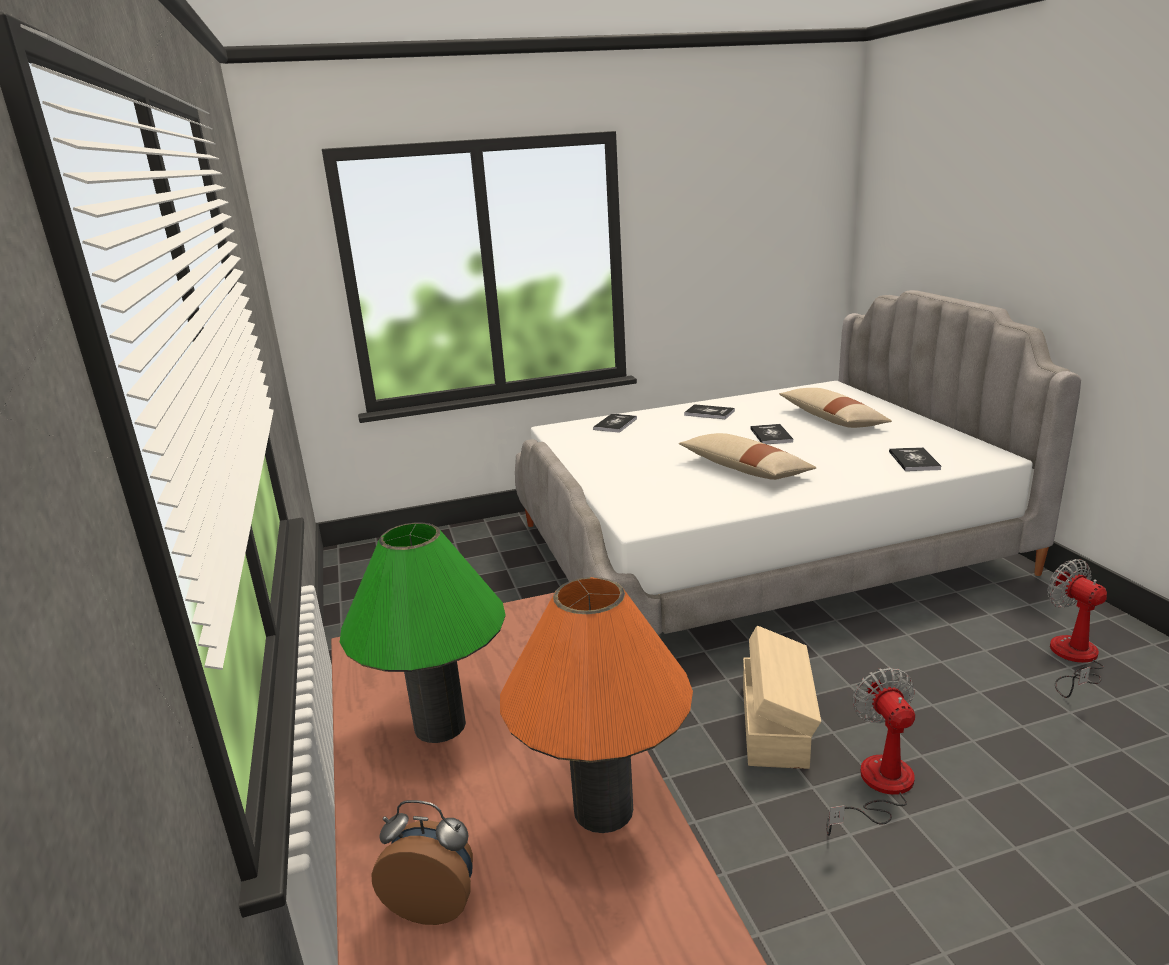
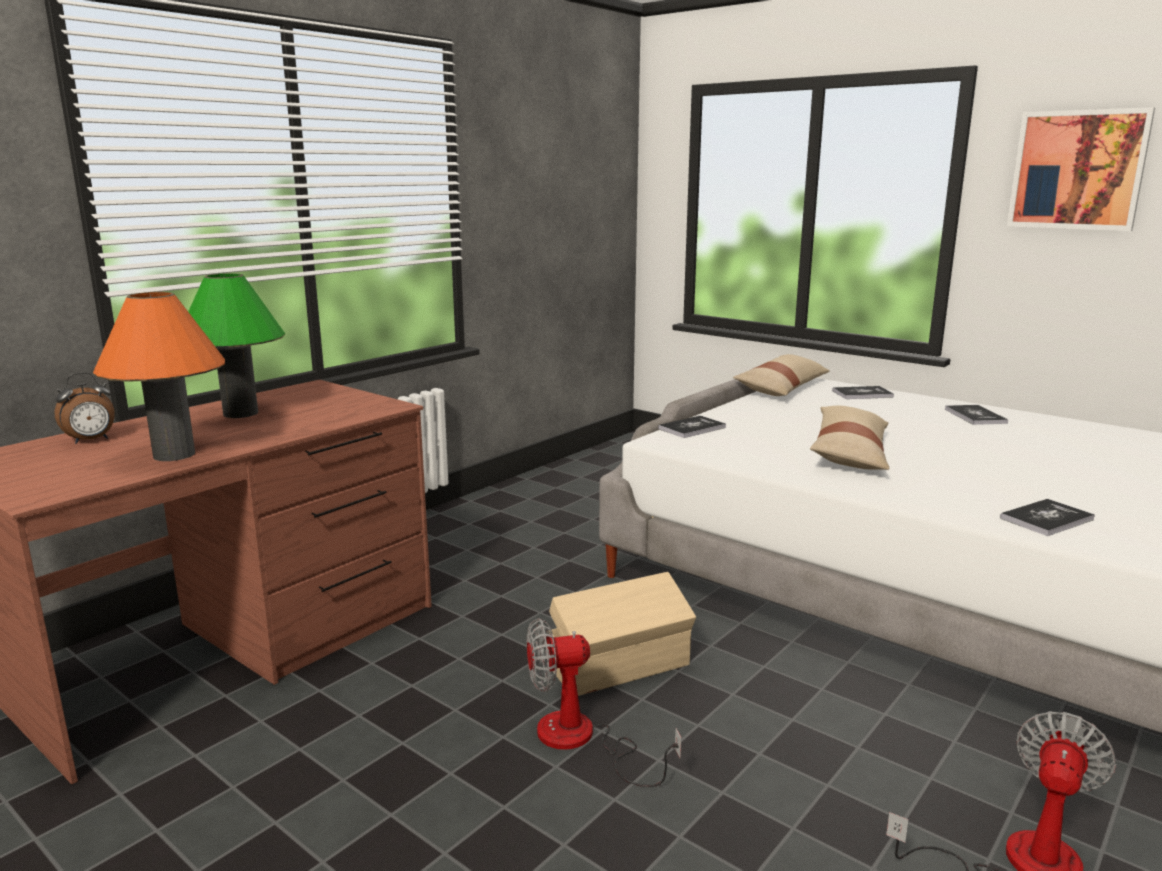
camera: 55 degrees right, 5 degrees down
(434, 903) = (91, 440): alarm clock -> alarm clock turned 75 degrees clockwise
(698, 212) = (1077, 170): none -> picture
(771, 435) = (970, 448): book -> book (692, 428)
(831, 419) = (1090, 464): beige pillow -> beige pillow (782, 388)
(877, 787) = (582, 740): fan -> fan turned 150 degrees counterclockwise

